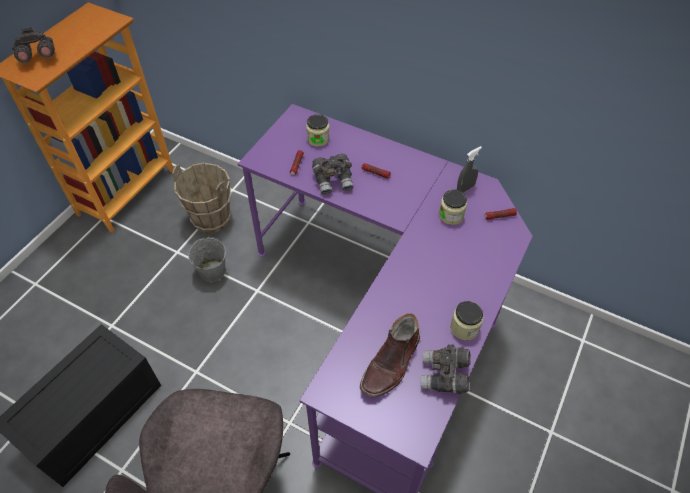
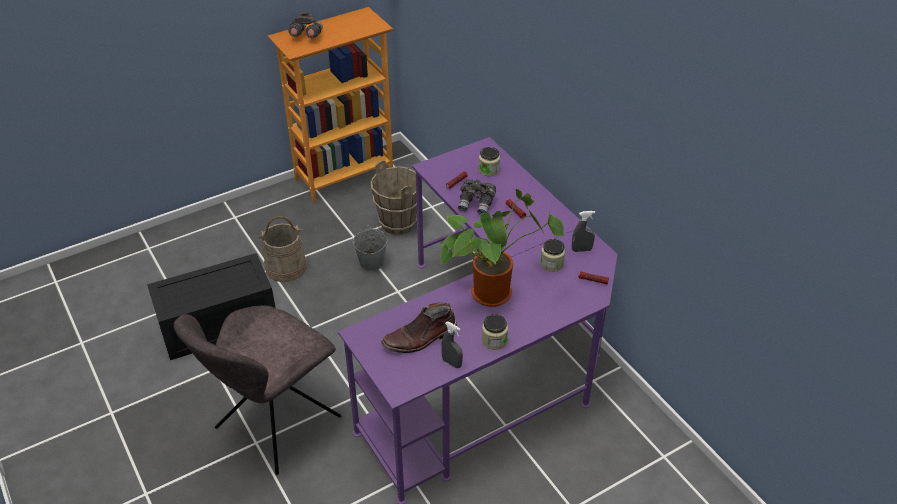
camera: 30 degrees right, 10 degrees down
(127, 315) = (286, 267): none -> beige bucket
(422, 271) = (494, 291): none -> potted plant
(444, 376) = (451, 363): grey binoculars -> grey spray bottle

